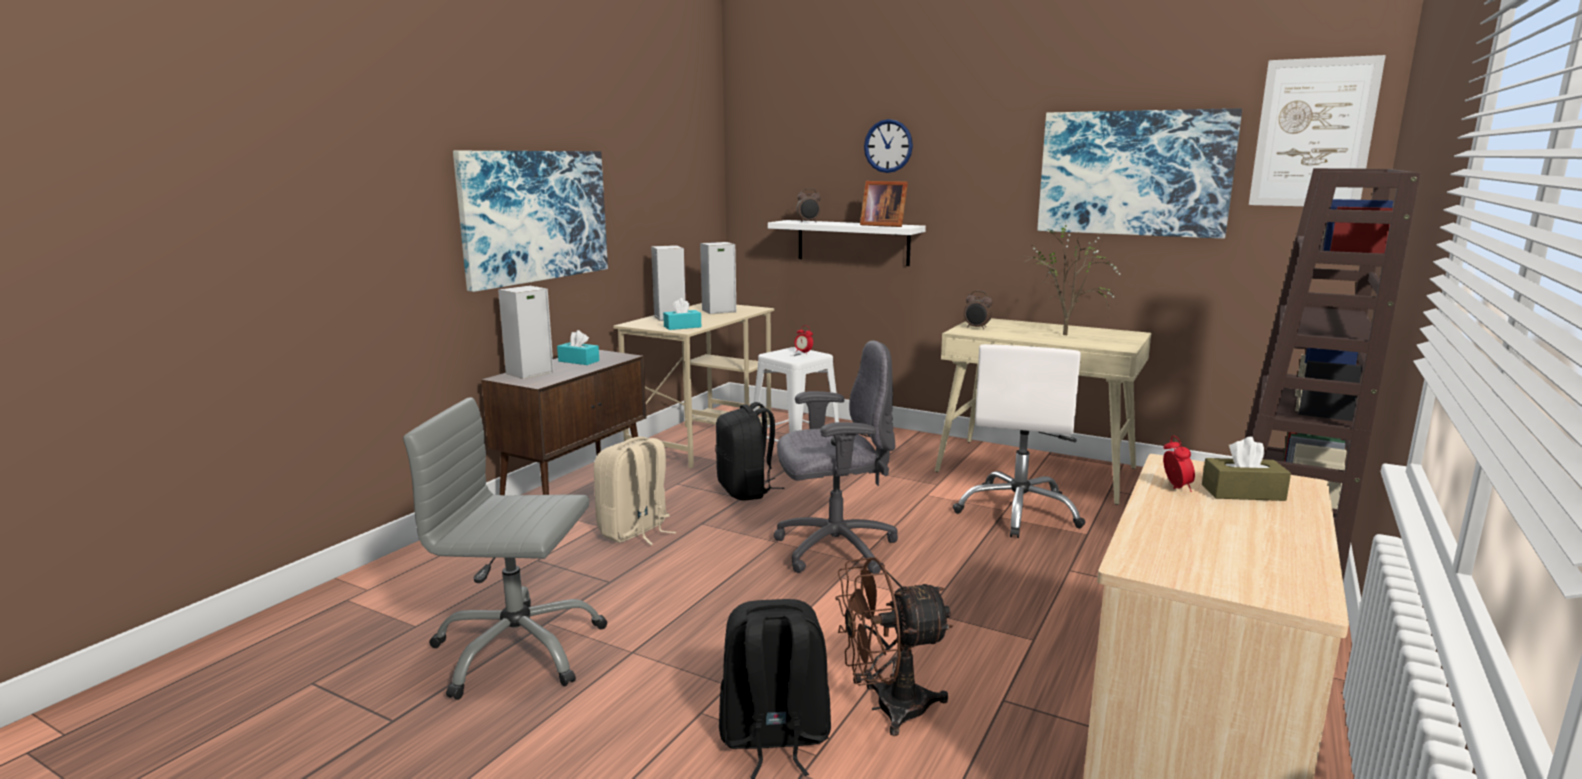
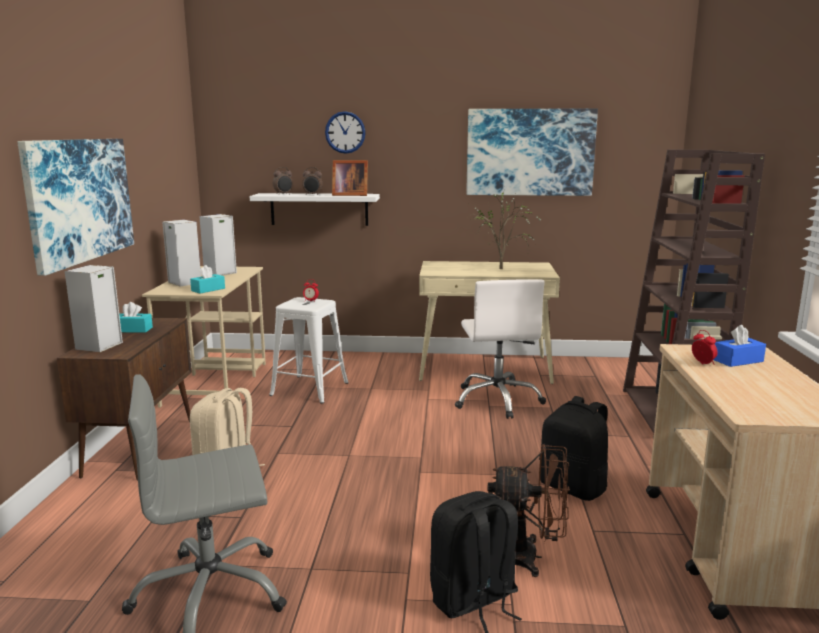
camera: 25 degrees left, 0 degrees up
(746, 491) = (291, 420): black backpack -> black backpack (574, 487)
(833, 549) = (396, 452): grey office chair -> none
(887, 708) = (529, 557): brown fan -> brown fan turned 135 degrees counterclockwise
(977, 328) = (437, 269): alarm clock -> alarm clock (312, 195)
(1243, 493) = (738, 360): brown tissue box -> blue tissue box
(1313, 133) = (639, 125): picture -> none

